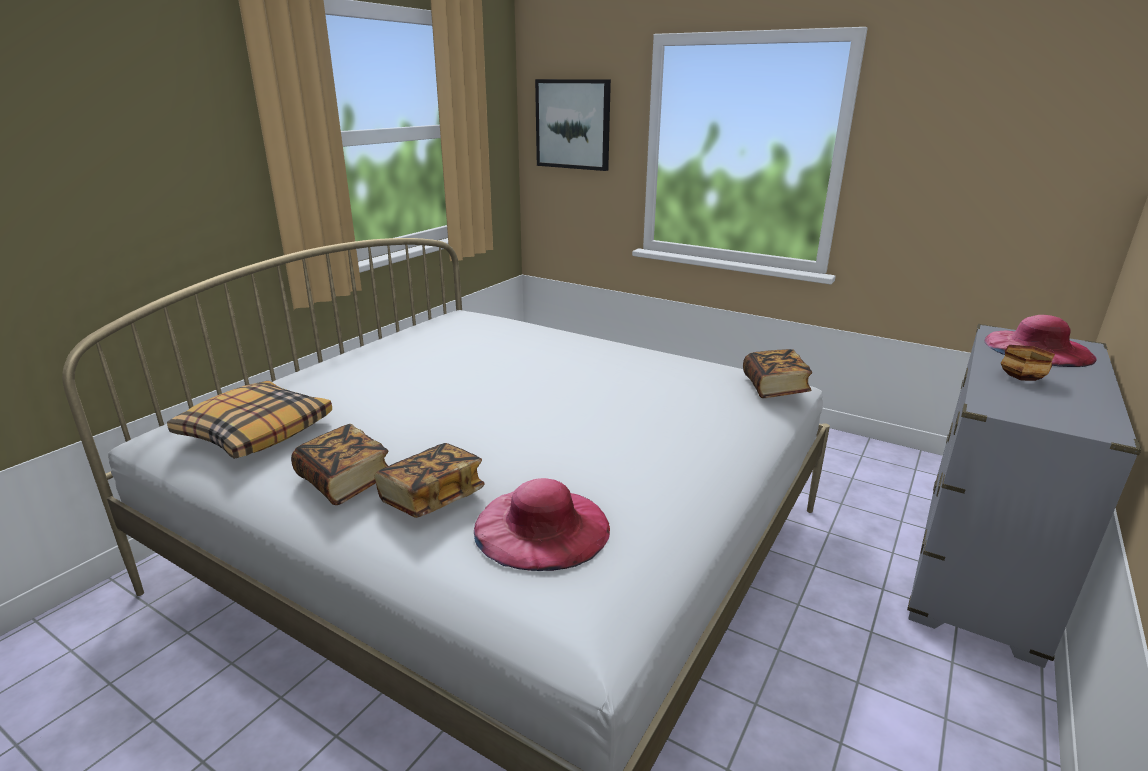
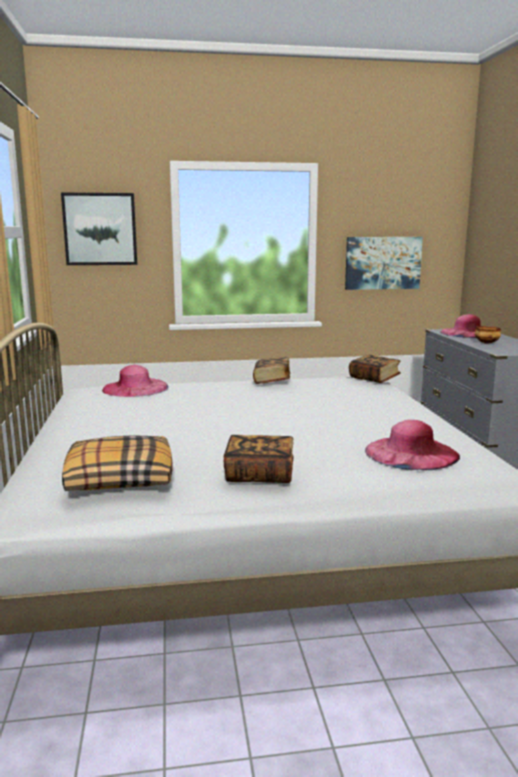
camera: 40 degrees left, 10 degrees down
(432, 497) = (330, 462): book -> book (271, 381)
(488, 325) = (135, 388): none -> pink hat
(959, 198) = (382, 263): none -> picture

